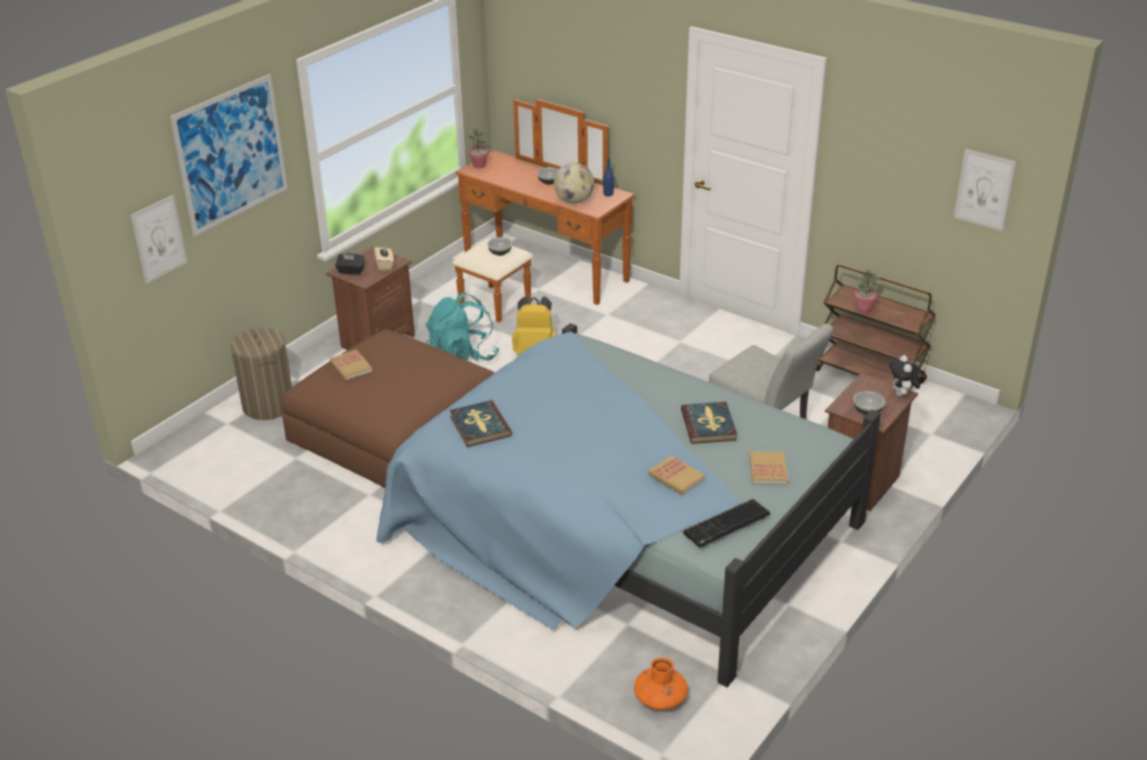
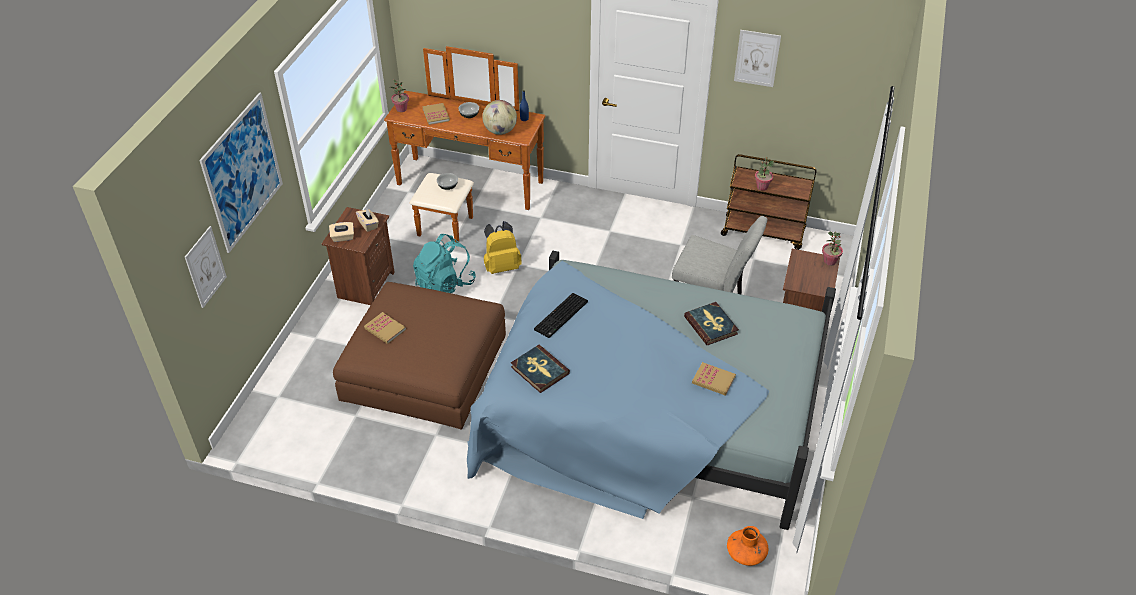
camera: 20 degrees left, 10 degrees up
(268, 405) = (304, 370): laundry basket -> none
(351, 271) = (343, 237): black tissue box -> beige tissue box
(726, 525) = (770, 414): keyboard -> keyboard (561, 317)
(768, 470) = (773, 355): book -> book (436, 115)
(867, 411) = (813, 282): bowl -> none
(902, 394) = (830, 261): plush toy -> potted plant
(984, 189) = (855, 86): picture -> picture (757, 58)

